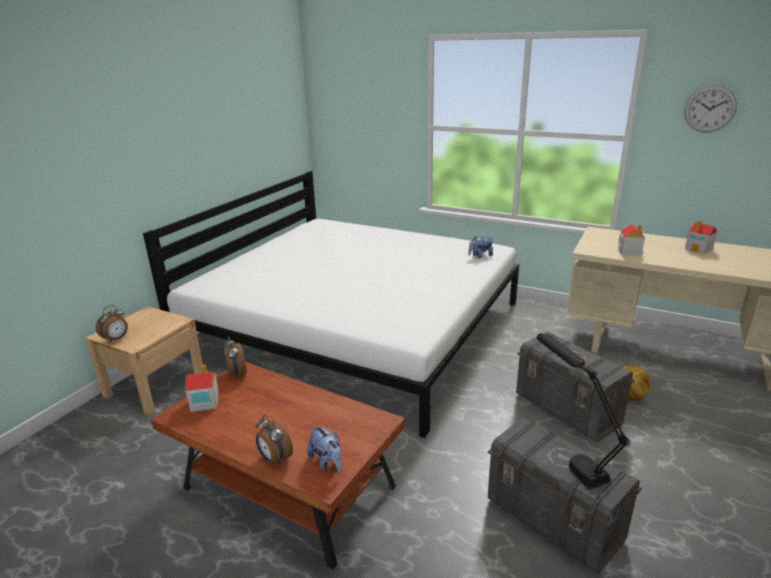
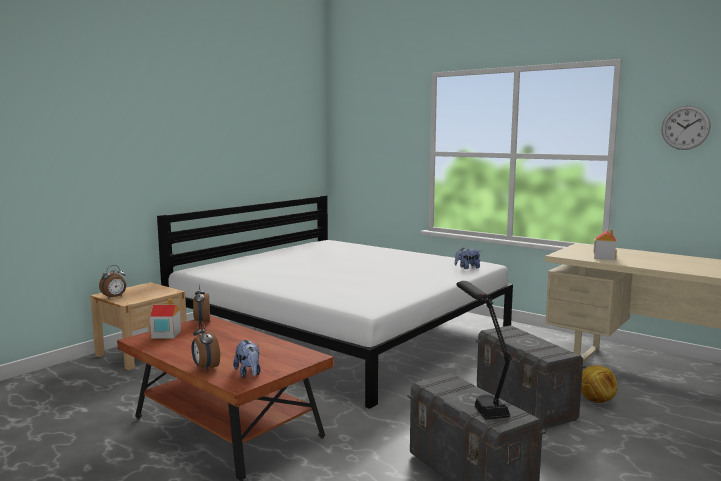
camera: 10 degrees right, 15 degrees down
(699, 249) = (680, 260): toy house -> none

